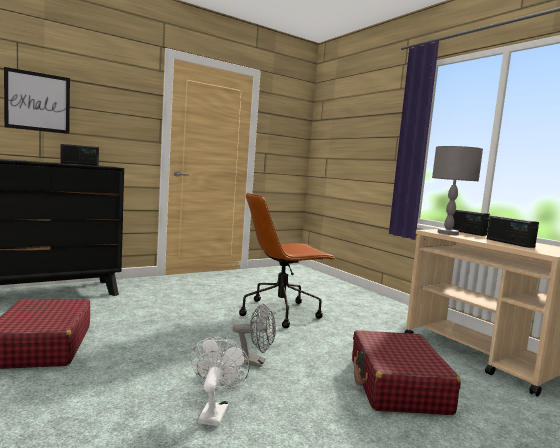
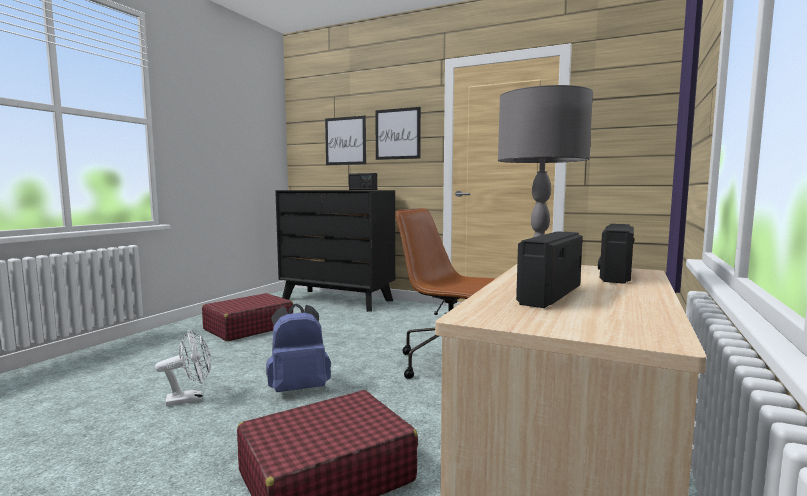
camera: 60 degrees right, 0 degrees up
(112, 107) = (397, 134): none -> picture
(255, 362) = (298, 388): grey fan -> blue backpack

